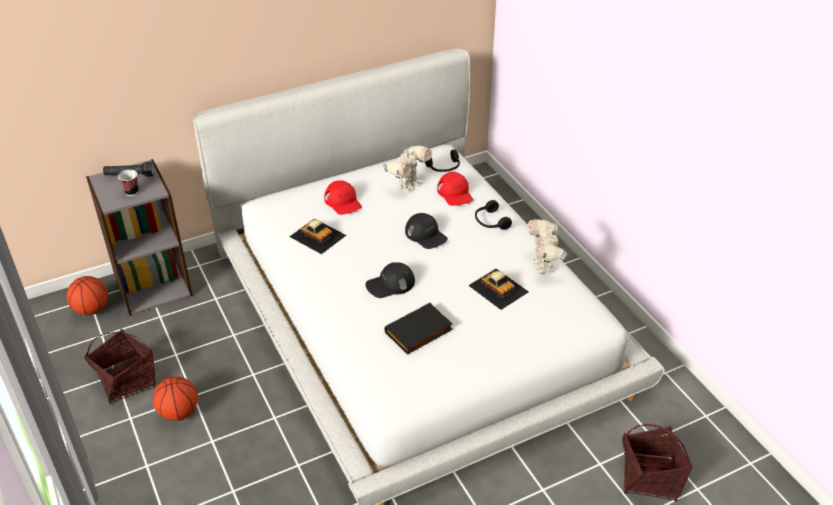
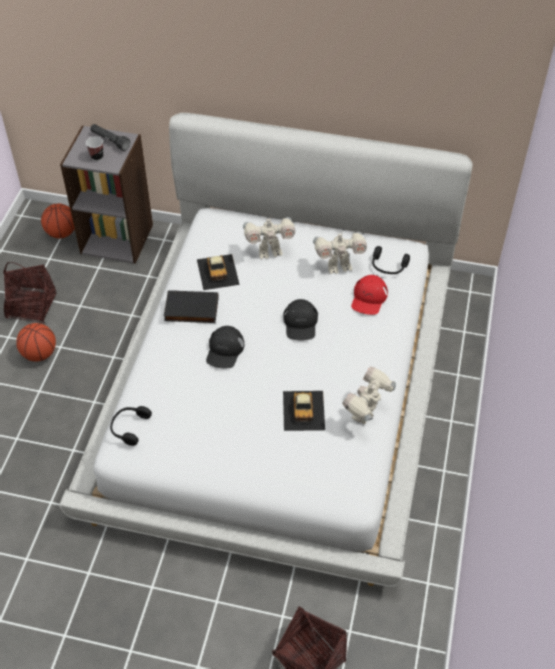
camera: 40 degrees right, 10 degrees up
(343, 202) = (269, 252): red cap -> toy robot
(390, 284) = (225, 350): black cap -> black cap turned 90 degrees counterclockwise
(419, 332) = (201, 406): black book -> black book (191, 310)
(490, 222) = (368, 344): black headphones -> black headphones (129, 427)

